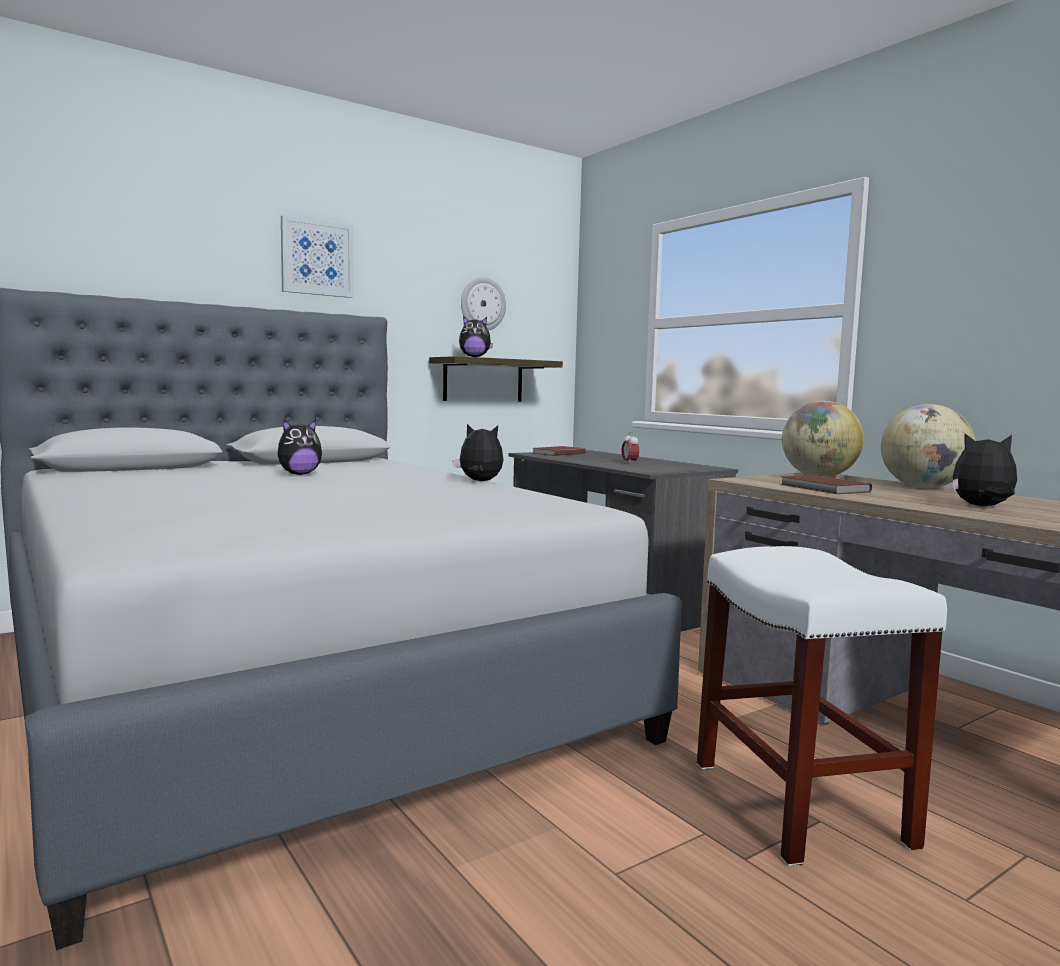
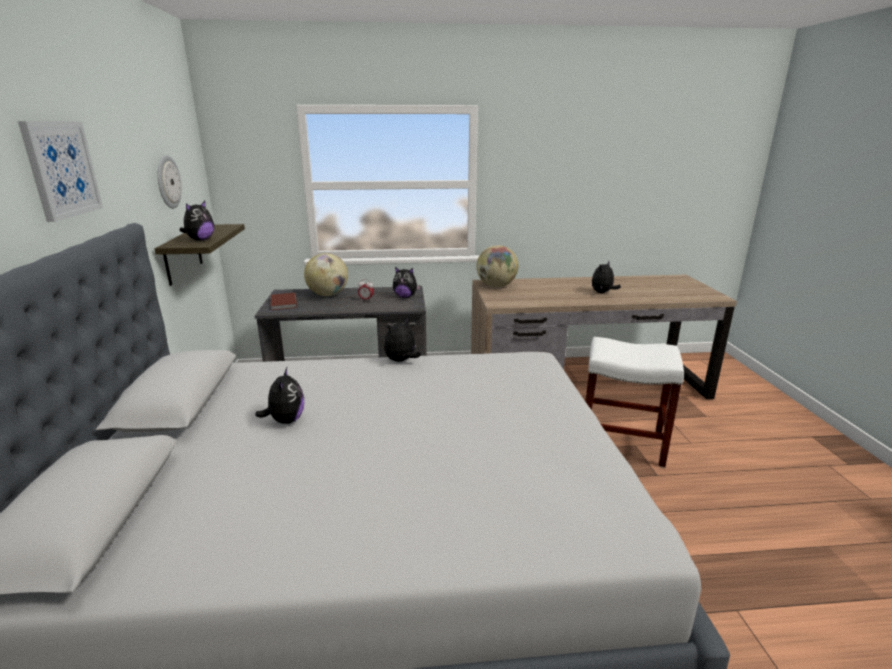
camera: 60 degrees left, 15 degrees up
(678, 468) = (405, 297): none -> plush toy
(824, 488) = (537, 298): brown book -> none
(923, 487) = (545, 282): globe -> globe (328, 295)

